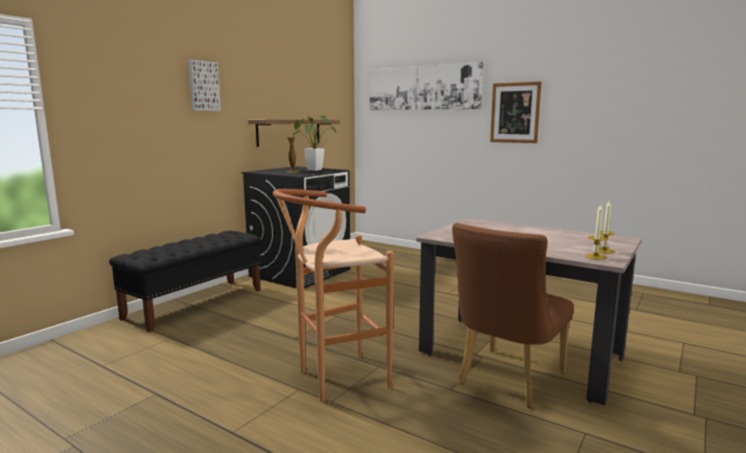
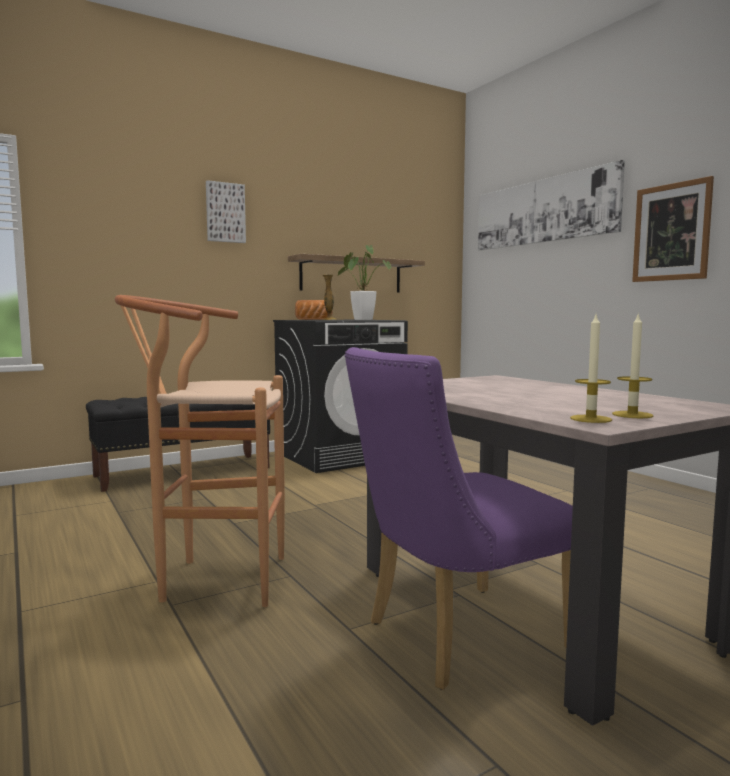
camera: 25 degrees right, 5 degrees down
(274, 170) = (313, 319): none -> bread
(506, 381) = (453, 638): brown chair -> purple chair

